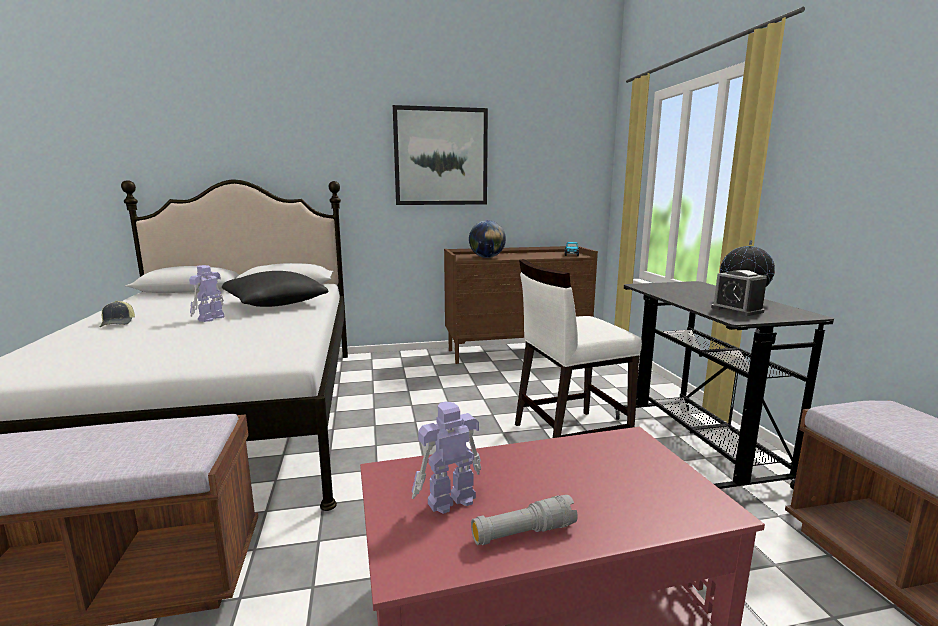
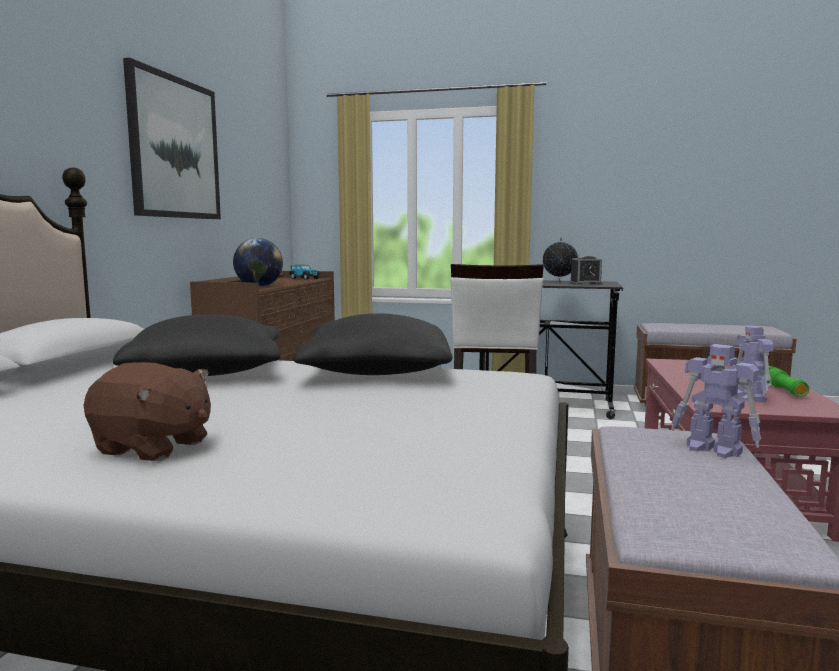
camera: 65 degrees left, 5 degrees down
(119, 323) = (153, 447): cap -> brown plush toy
(210, 318) = (256, 395): toy robot -> toy robot (714, 450)
(290, 327) = (376, 371): none -> black pillow
(523, 533) = (784, 390): grey flashlight -> green flashlight

